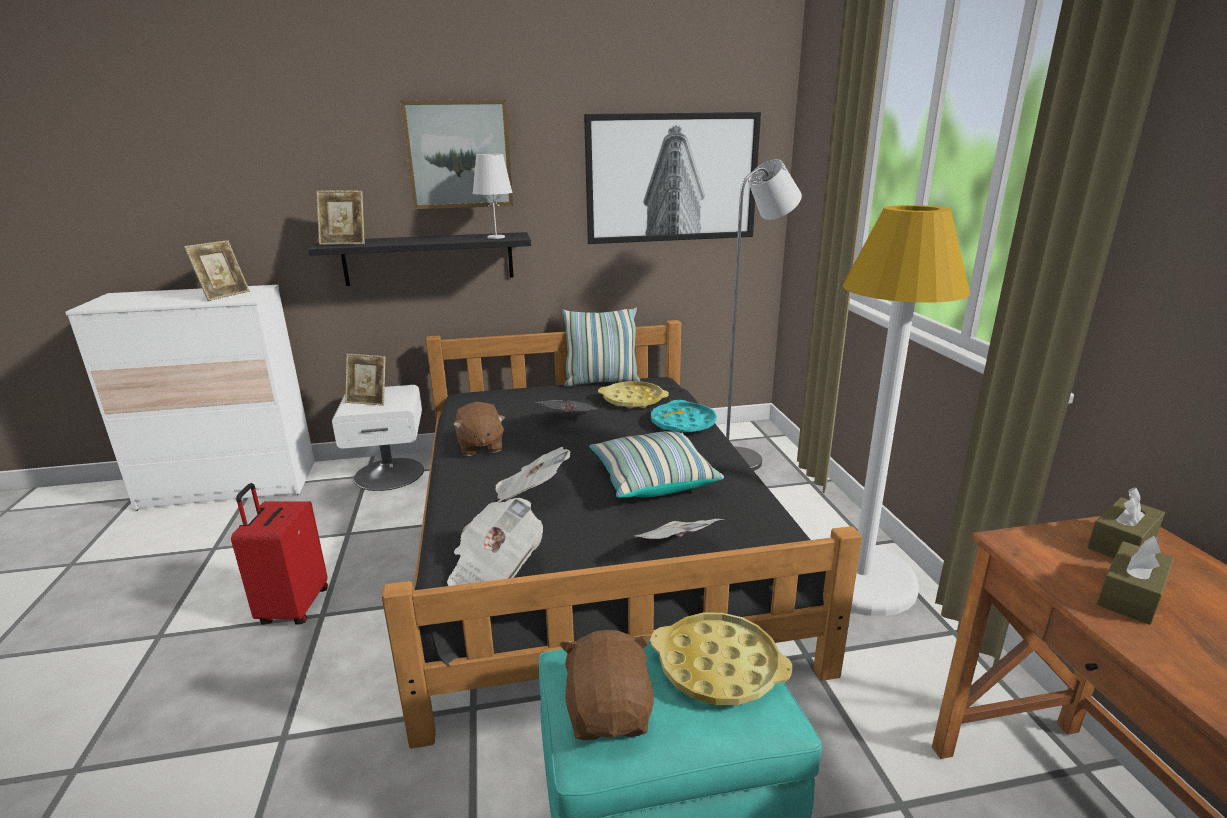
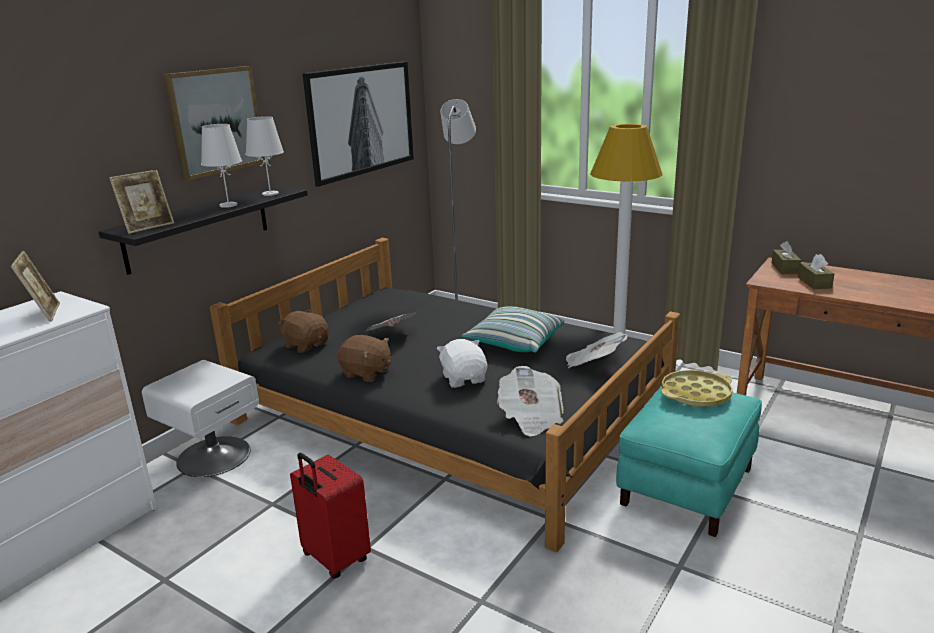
camera: 45 degrees left, 0 degrees up
(368, 401) = (195, 385): picture frame -> none
(440, 239) = (228, 205): none -> white table lamp
(531, 493) = (464, 379): newspaper -> white plush toy
(601, 381) = (348, 305): pillow -> none
(610, 712) = (693, 430): brown plush toy -> brown plush toy (306, 345)
(633, 400) = (402, 307): yellow tray -> none
(683, 423) = (464, 308): turquoise tray -> none

